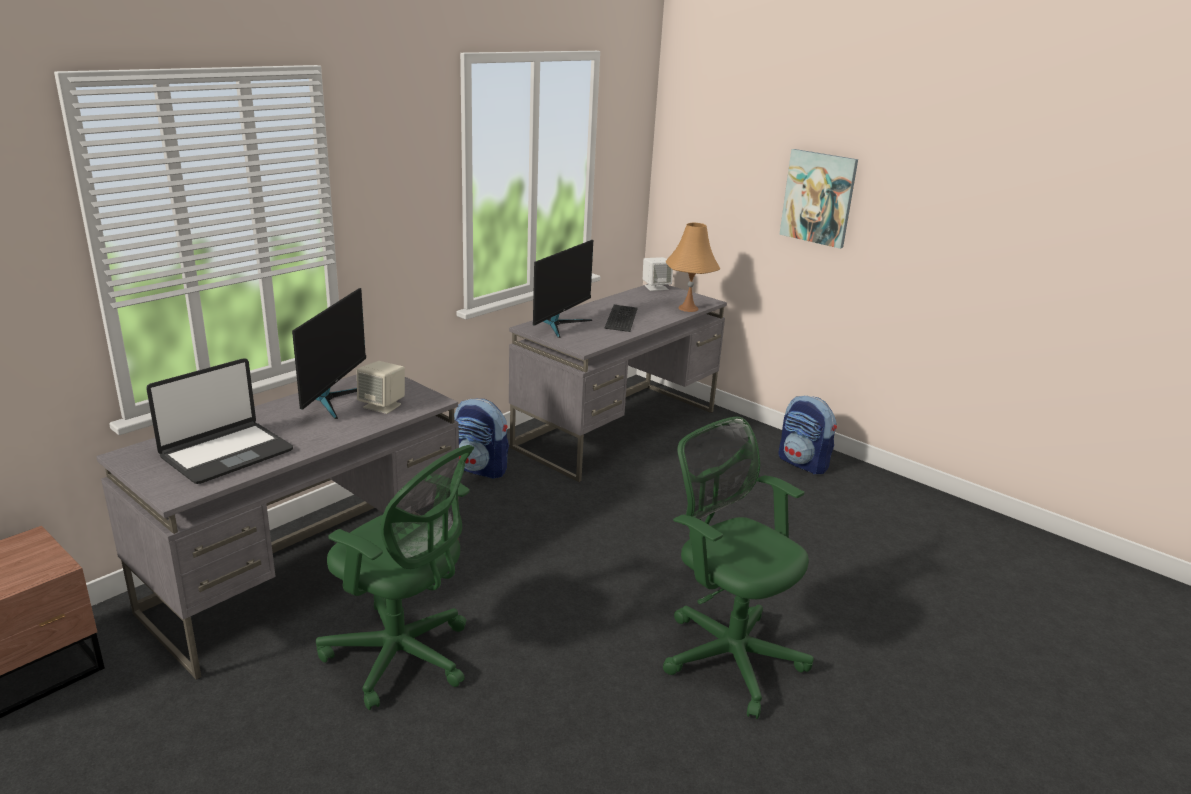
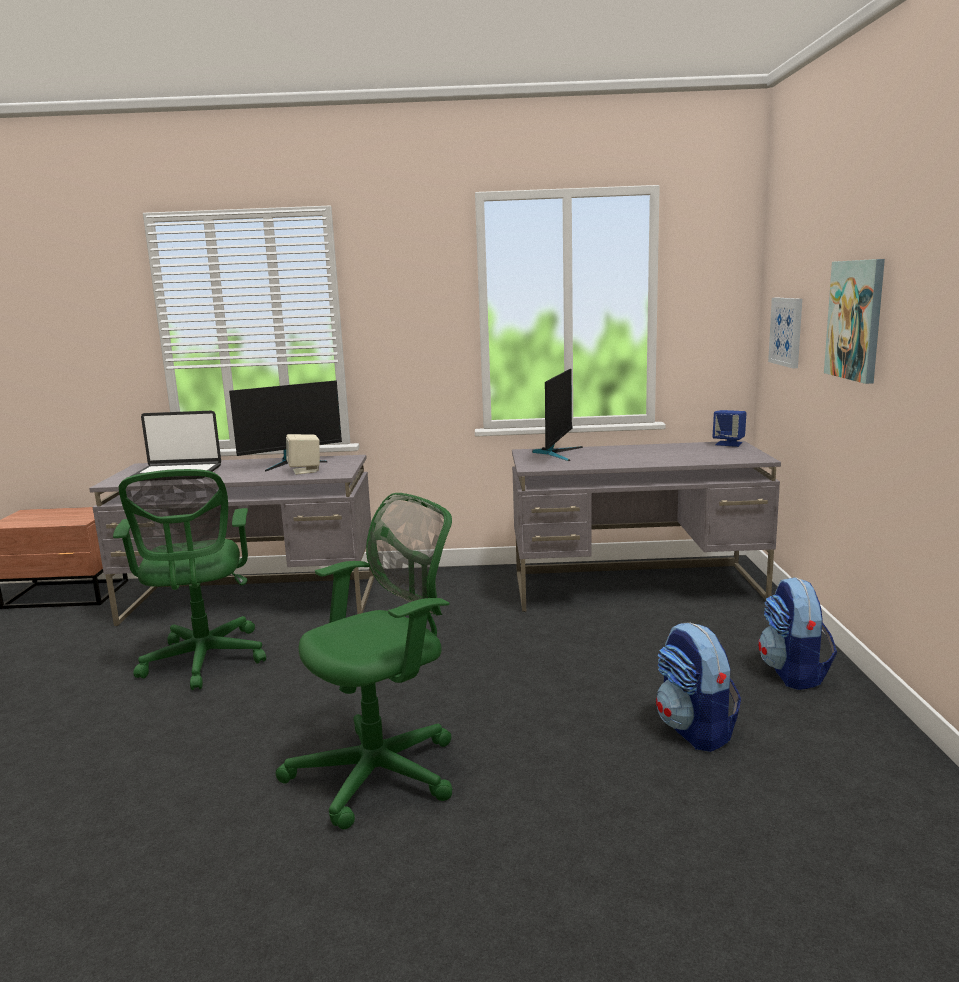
camera: 50 degrees right, 10 degrees down
(481, 469) = (468, 580): backpack -> backpack (695, 730)
(560, 324) = (557, 453): monitor -> monitor turned 60 degrees counterclockwise
(622, 319) = (624, 457): keyboard -> none
(656, 287) = (729, 444): white speaker -> blue speaker
(688, 308) = (718, 460): orange table lamp -> none
(708, 191) = (787, 331): none -> picture
(727, 654) = (382, 771): green office chair -> green office chair turned 45 degrees clockwise

